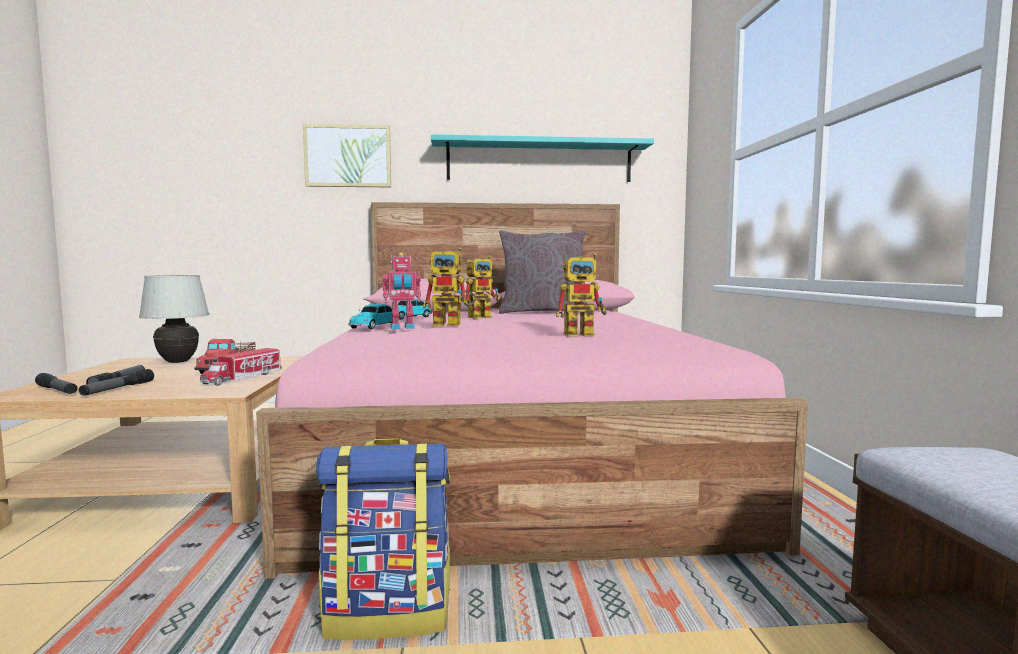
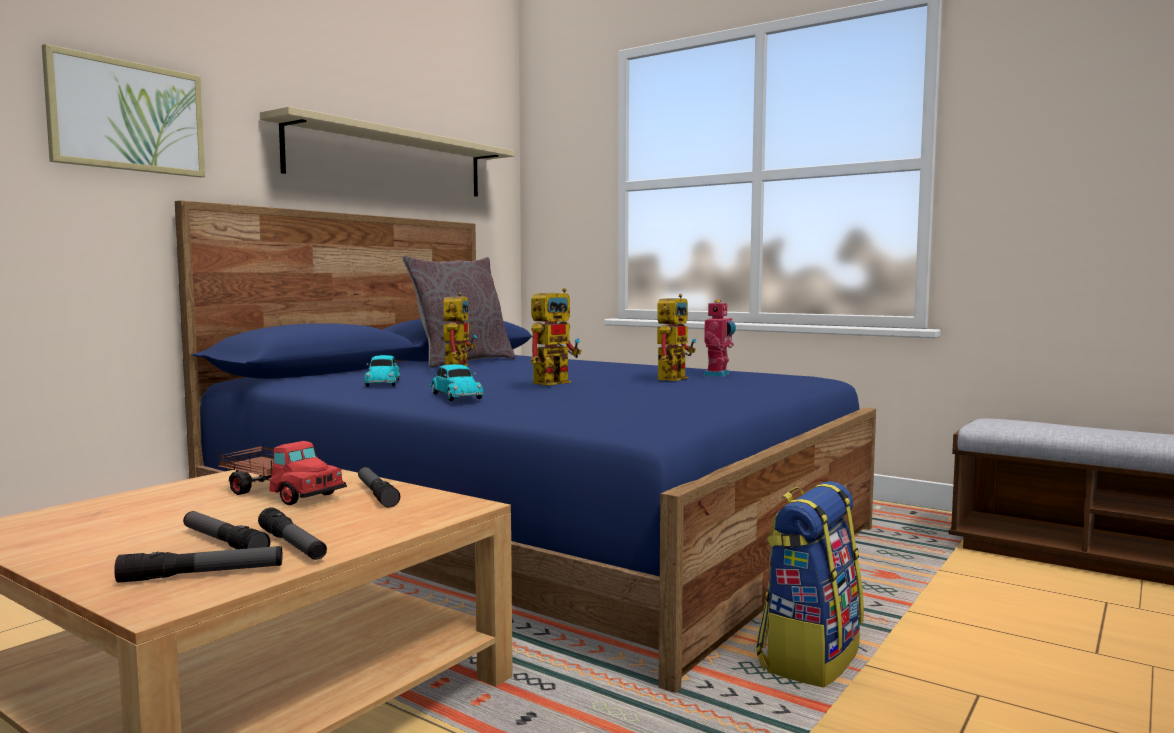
camera: 50 degrees left, 0 degrees up
(178, 362) = (122, 507): white table lamp -> none
(243, 378) = (376, 494): toy truck -> flashlight
(402, 328) = (539, 391): toy robot -> toy robot (718, 375)
(512, 450) = (533, 530): pink bed -> blue bed
(539, 162) = (390, 161): turquoise shelf -> beige shelf

